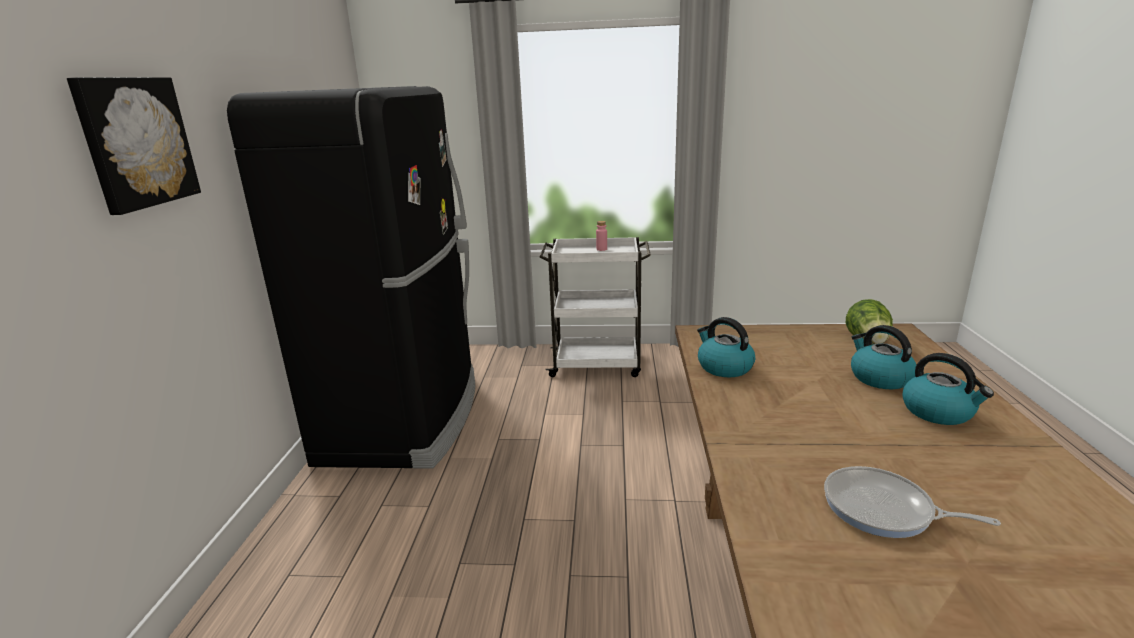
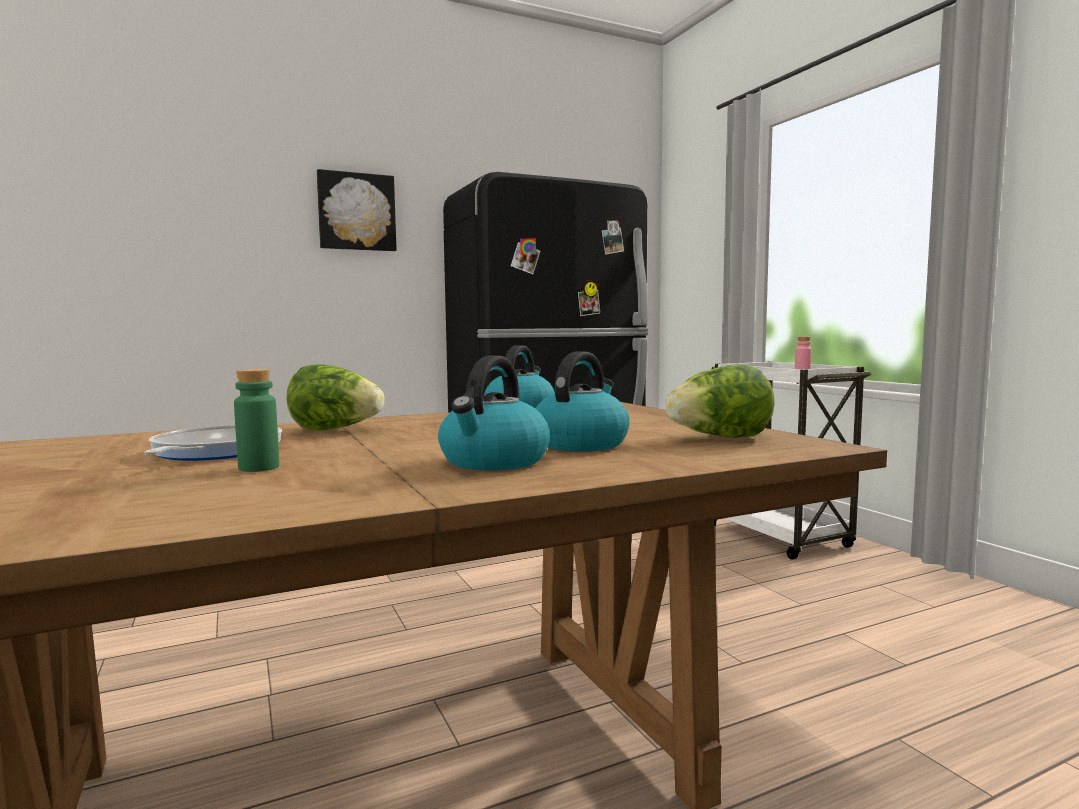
camera: 60 degrees right, 15 degrees down
(777, 447) = (336, 429): none -> lettuce
(955, 491) = (259, 468): none -> green bottle

